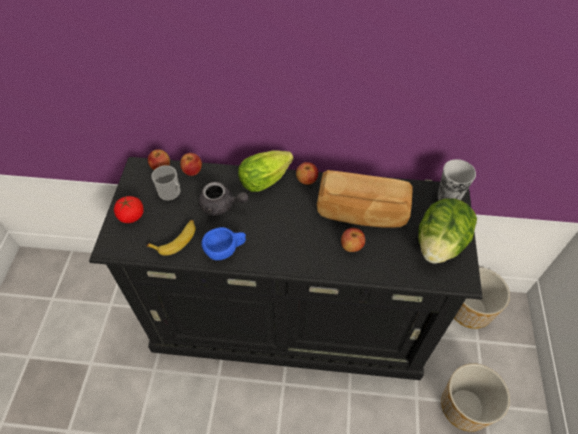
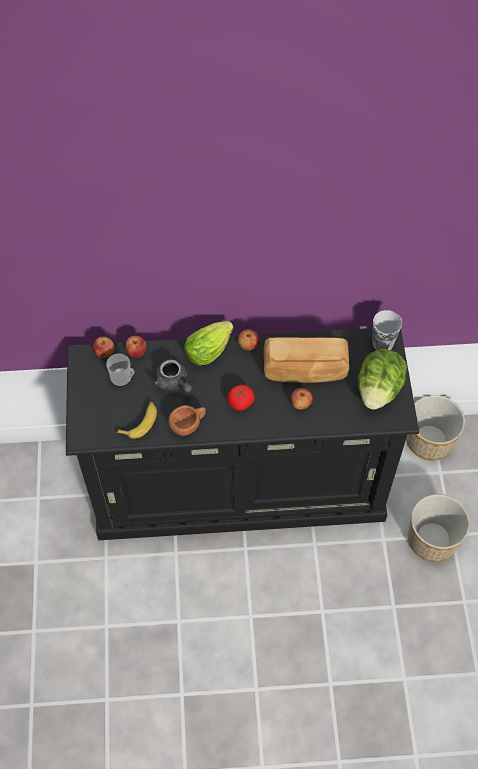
camera: 10 degrees left, 5 degrees up
(131, 216) = (92, 406): tomato -> tomato (241, 403)
(221, 206) = (174, 383): grey teapot -> grey teapot turned 45 degrees clockwise
(226, 250) = (188, 425): blue cup -> brown cup

